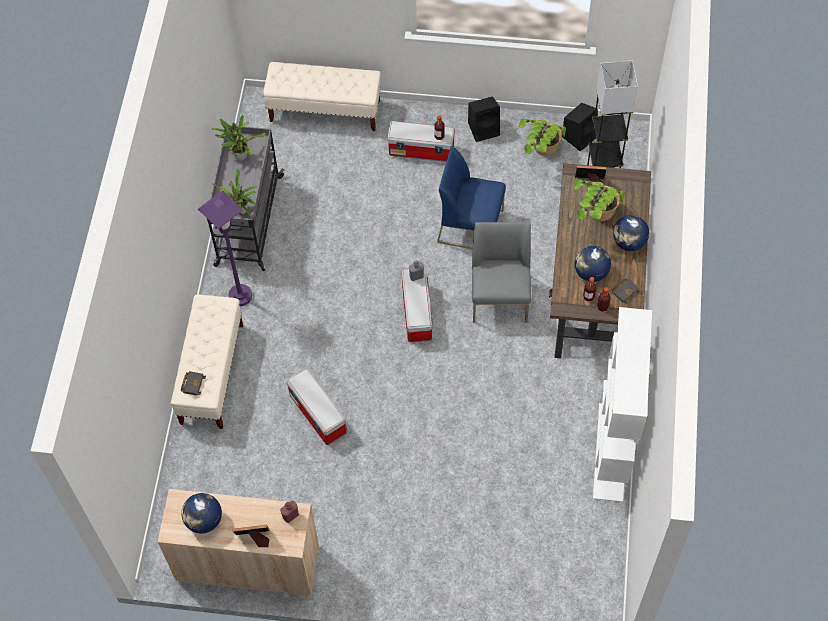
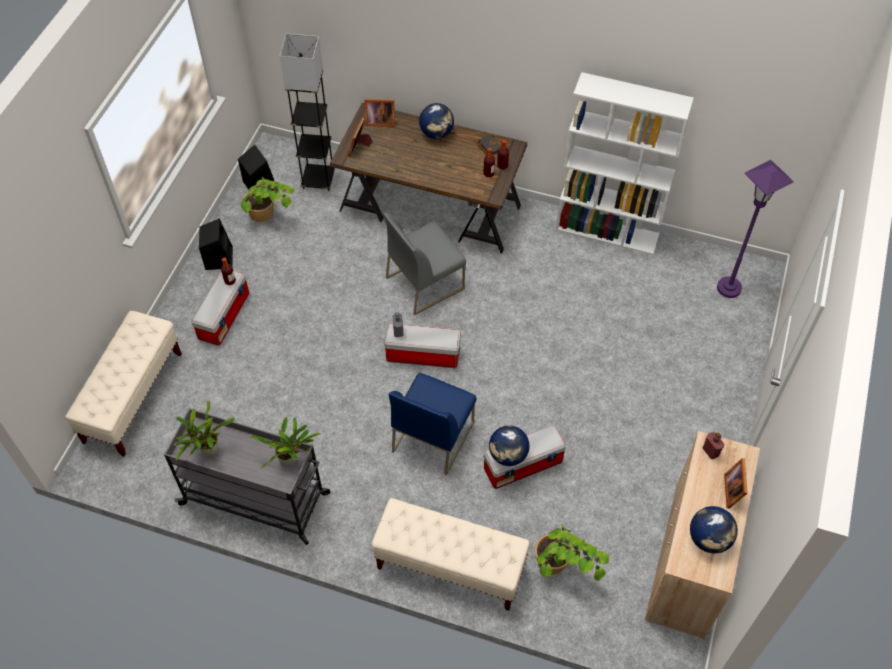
camera: 80 degrees left, 5 degrees down
(192, 383) = (494, 560): black book -> none
(240, 296) = (354, 522): purple floor lamp -> purple floor lamp (729, 288)
(471, 226) = (333, 290): blue chair -> blue chair (432, 436)
(500, 298) = (425, 282): grey chair -> grey chair turned 45 degrees counterclockwise
(590, 273) = (462, 167): globe -> globe (508, 455)
(594, 220) = (404, 153): potted plant -> potted plant (563, 572)
(630, 191) = (379, 121): none -> picture frame

